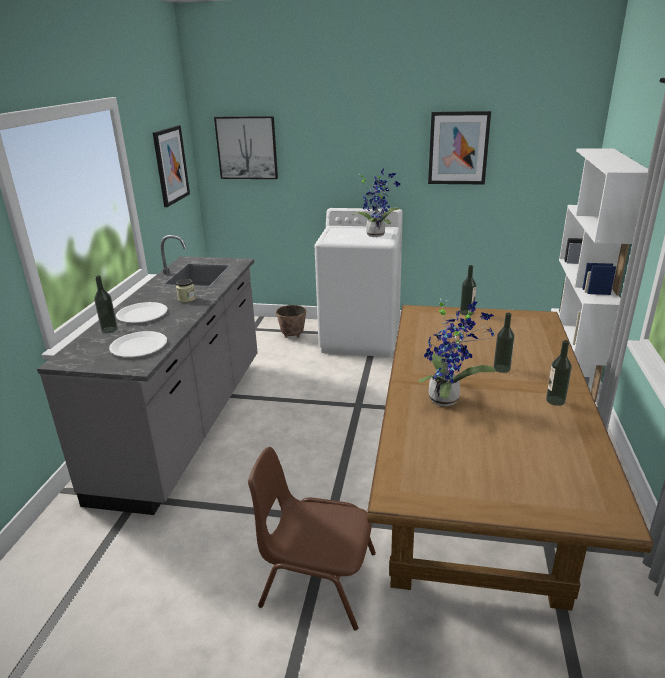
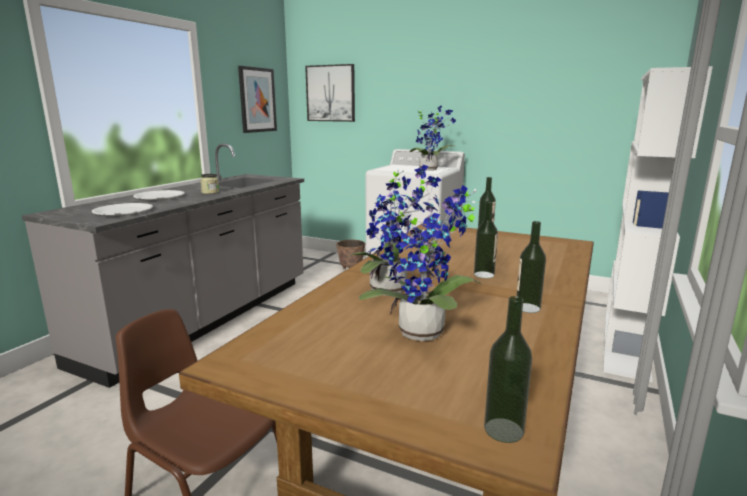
camera: 15 degrees right, 10 degrees down
(109, 330) = (118, 202): bottle -> bottle (503, 430)
(458, 148) = (522, 91): picture -> none
(506, 441) = (425, 335): none -> potted plant

